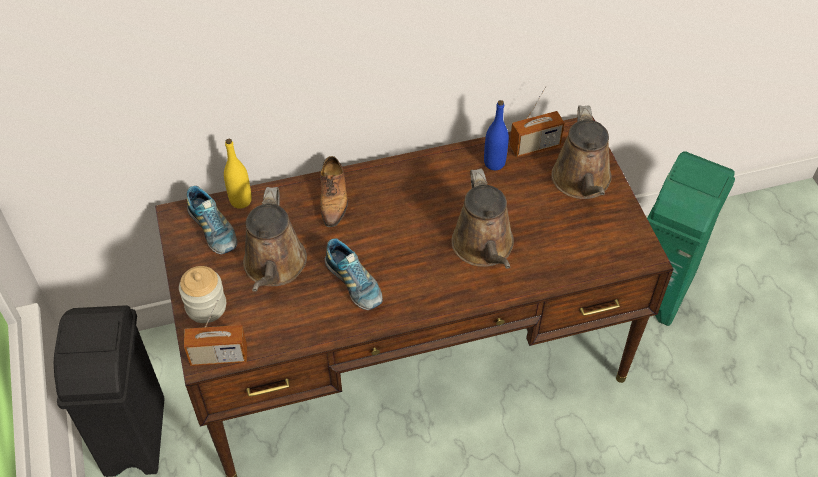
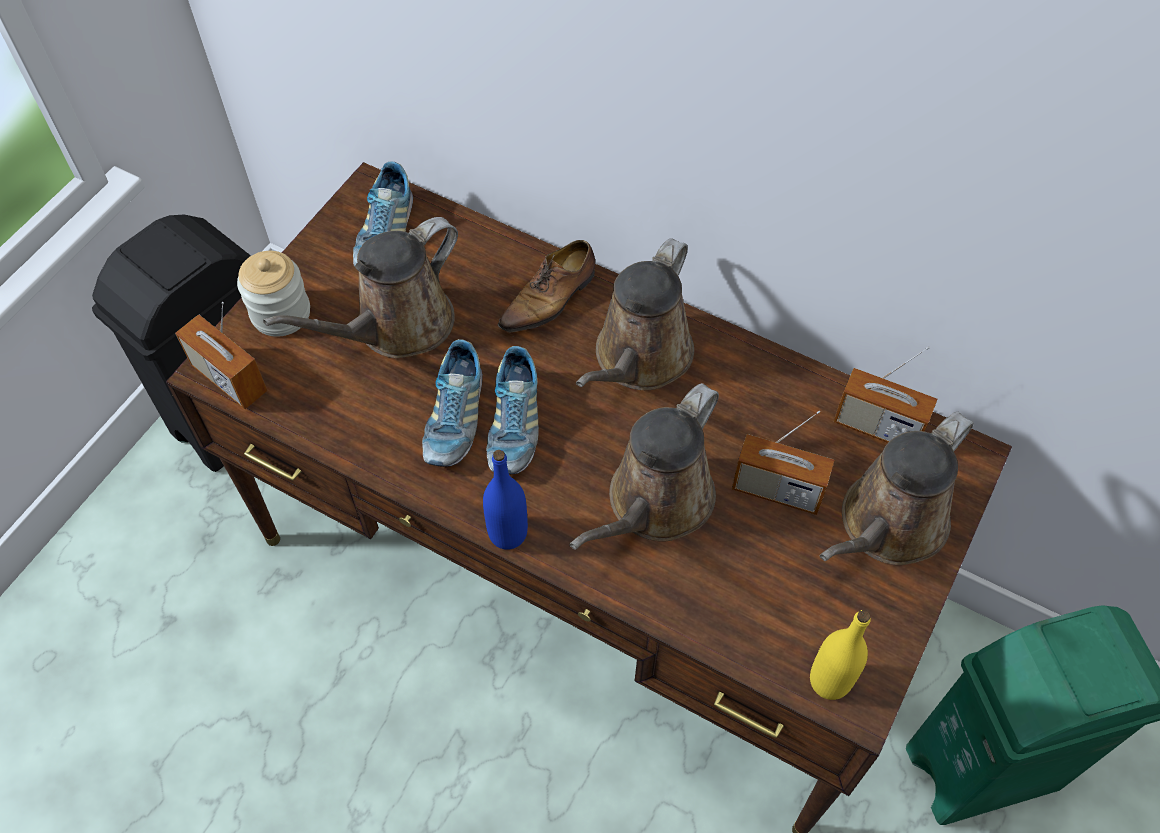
camera: 45 degrees right, 5 degrees up
(240, 200) = (450, 223): yellow bottle -> yellow bottle (829, 681)
(385, 265) = (514, 425): none -> shoe
(406, 194) = (639, 359): none -> brown watering can
(494, 163) = (796, 407): blue bottle -> blue bottle (508, 533)
(525, 202) = (777, 490): none -> radio

